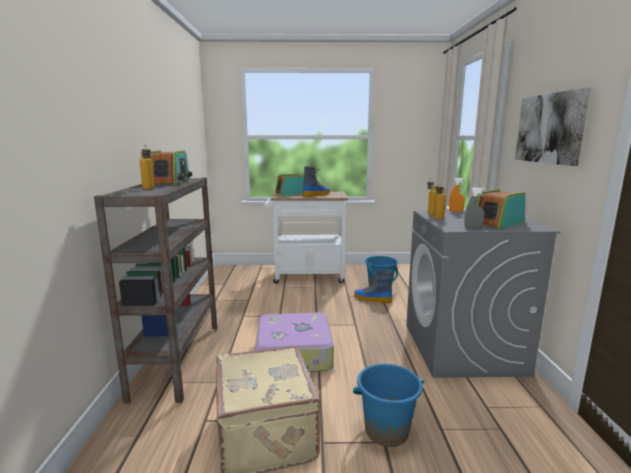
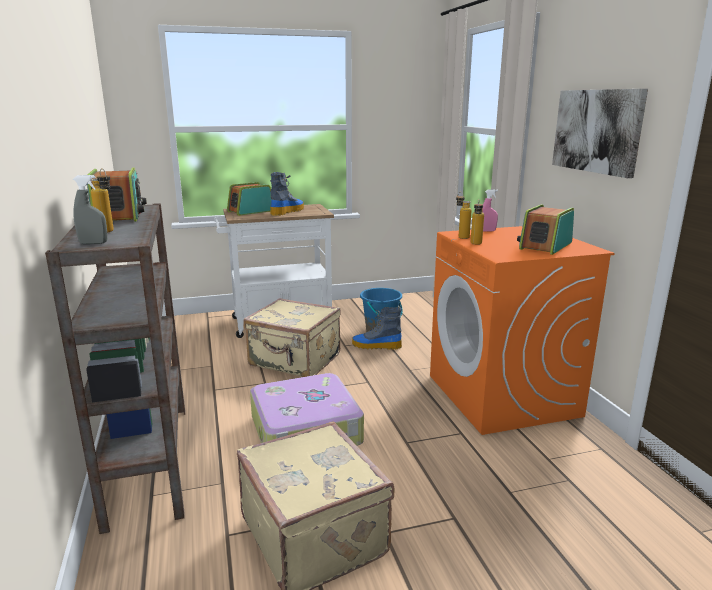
camera: 15 degrees left, 5 degrees up
(307, 303) = (294, 361): none -> beige suitcase
(386, 431) = (452, 505): blue bucket -> none
(455, 211) = (487, 231): orange spray bottle -> pink spray bottle
(463, 349) = (503, 396): grey washing machine -> orange washing machine
(473, 228) = (523, 255): grey spray bottle -> grey spray bottle (93, 243)

